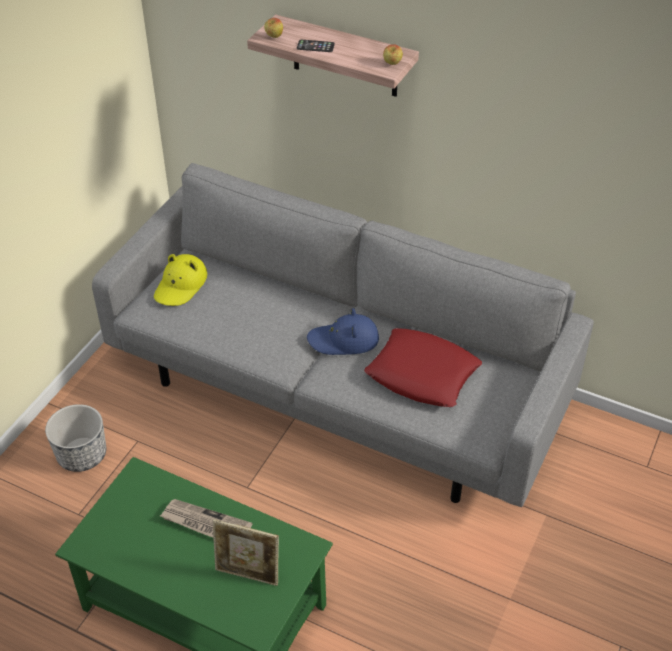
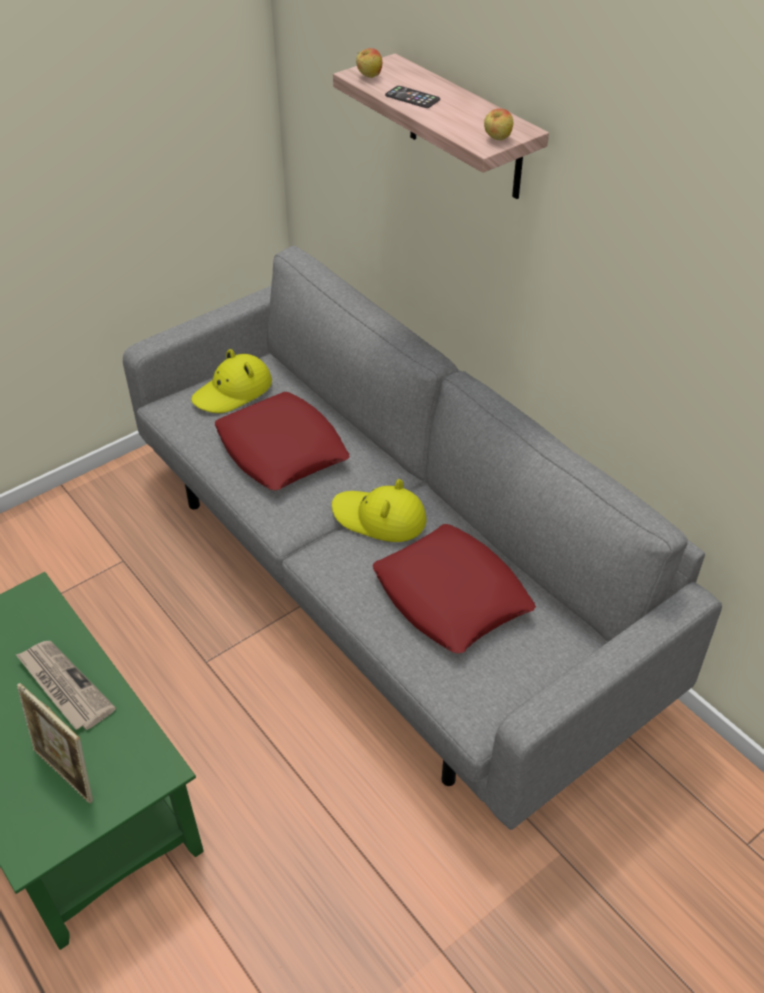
camera: 25 degrees right, 0 degrees up
(81, 455) = (55, 555): planter -> none
(246, 316) = (282, 450): none -> red pillow
(344, 340) = (379, 518): blue hat -> yellow hat

